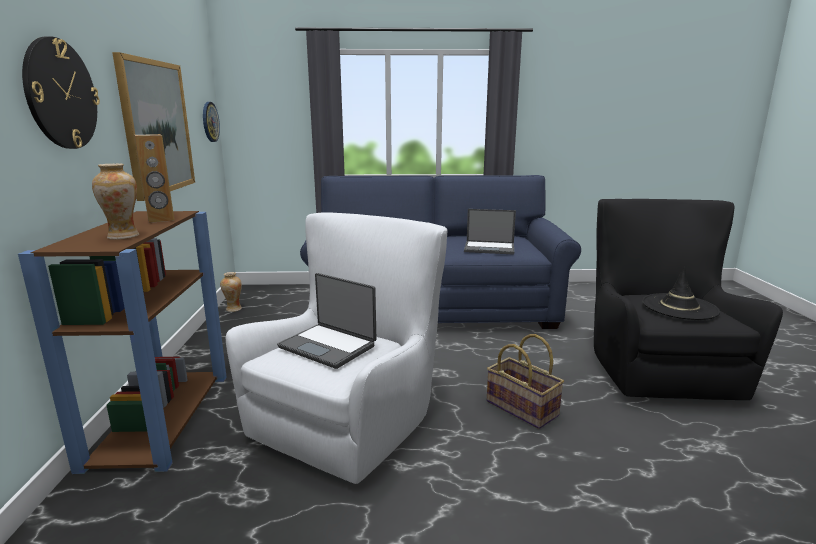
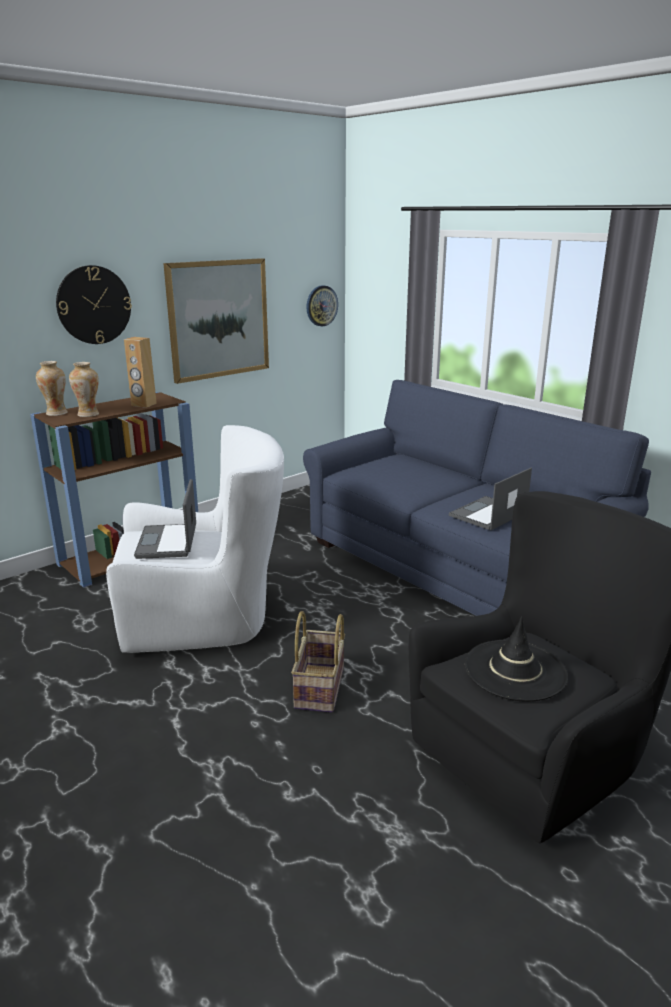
camera: 50 degrees right, 5 degrees up
(234, 309) = (300, 495): vase -> vase (56, 413)
(490, 248) = (487, 514): laptop -> laptop turned 75 degrees clockwise

